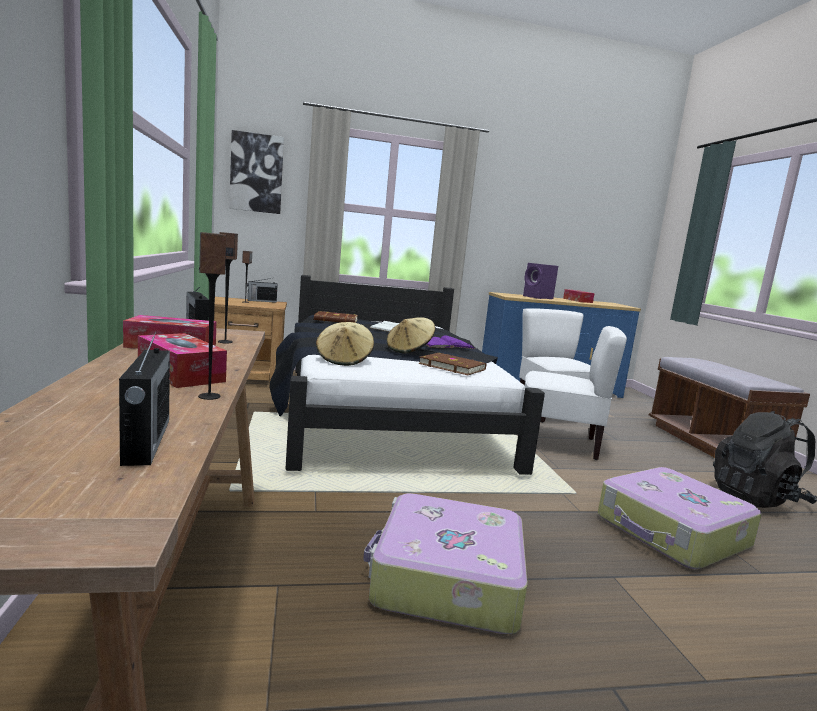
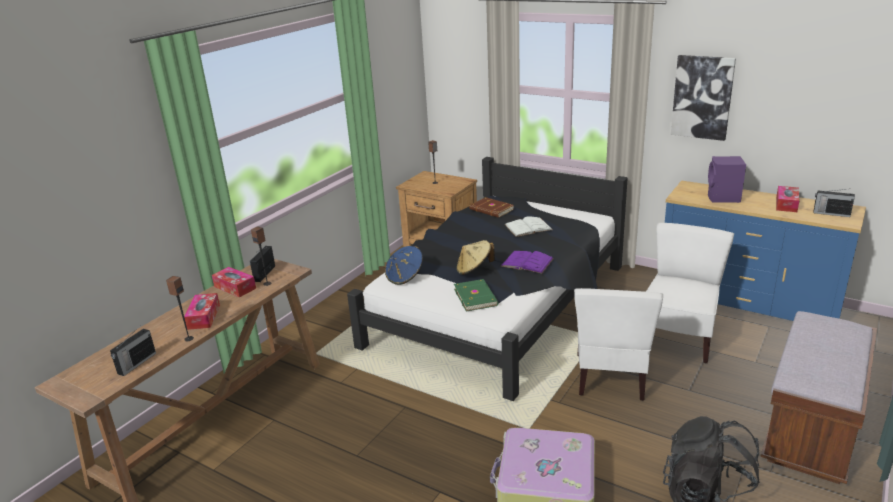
camera: 45 degrees right, 15 degrees up
(256, 173) = (452, 62): picture -> picture (702, 97)
(261, 301) = (453, 179): radio -> radio (830, 213)
(344, 360) = (405, 277): beige hat -> blue hat
(445, 579) = (346, 450): suitcase -> none
(452, 366) = (476, 297): brown book -> green book
(559, 443) = (611, 377): white chair -> white chair turned 45 degrees clockwise

